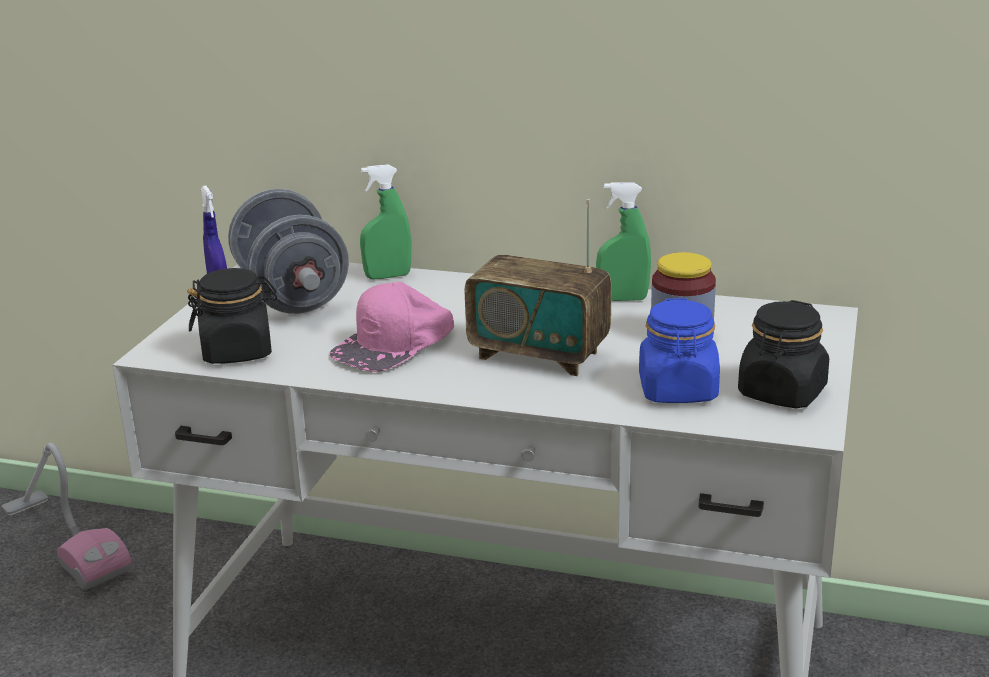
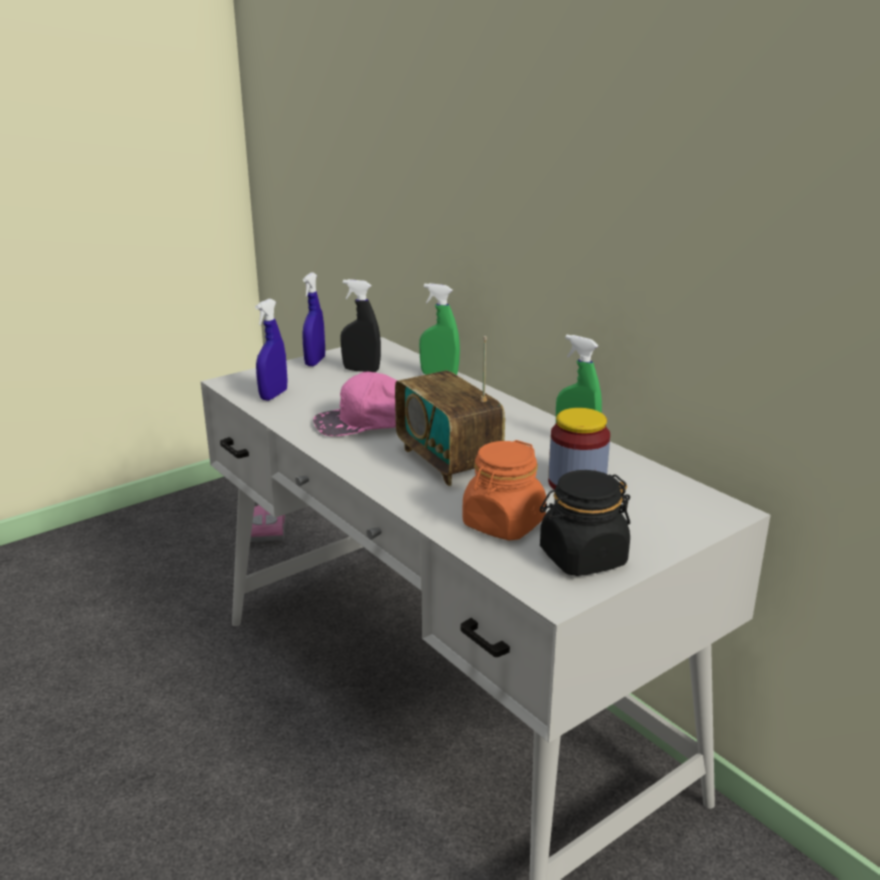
camera: 35 degrees right, 0 degrees up
(238, 351) = (273, 395): black jar -> blue spray bottle
(292, 295) = (361, 370): grey dumbbell -> black spray bottle
(678, 390) = (503, 524): blue jar -> orange jar

